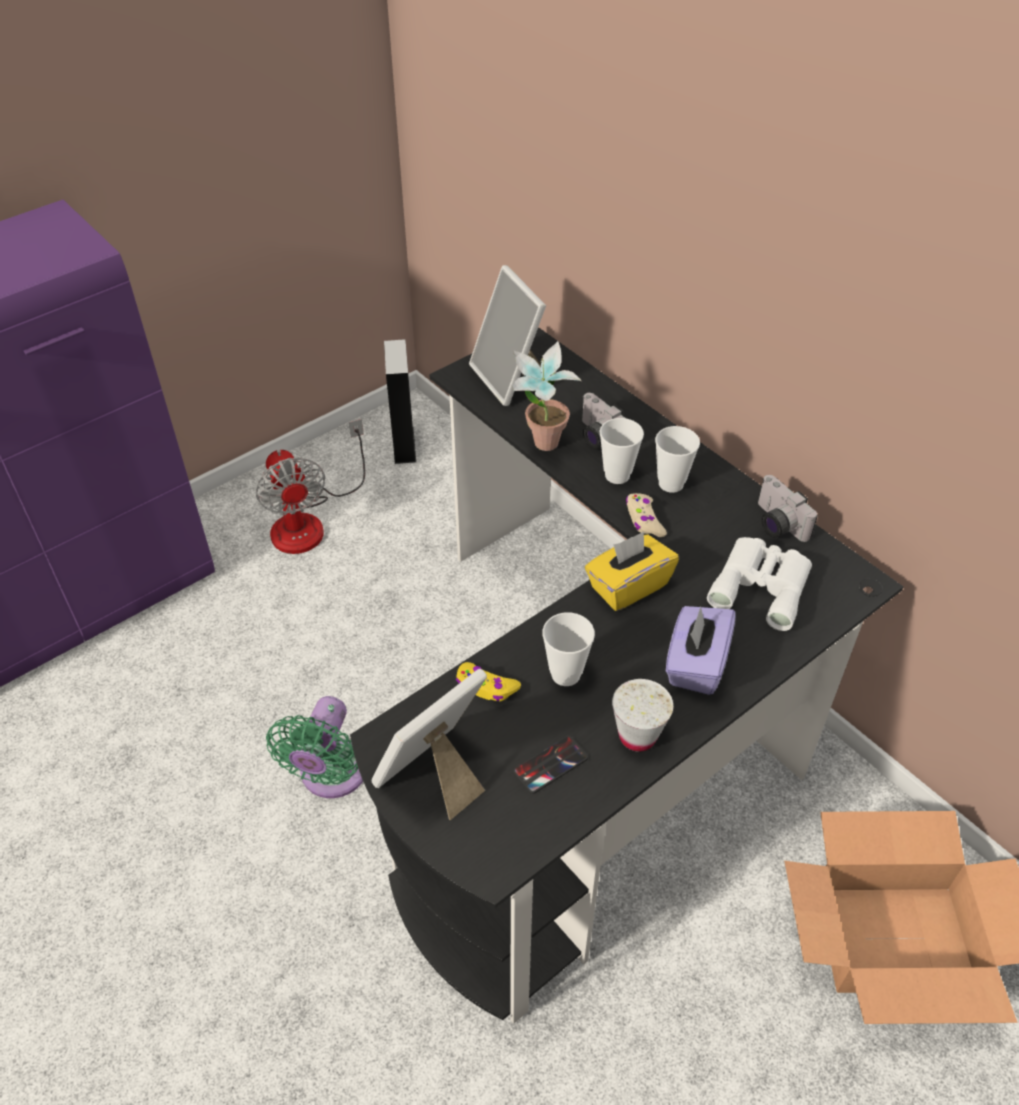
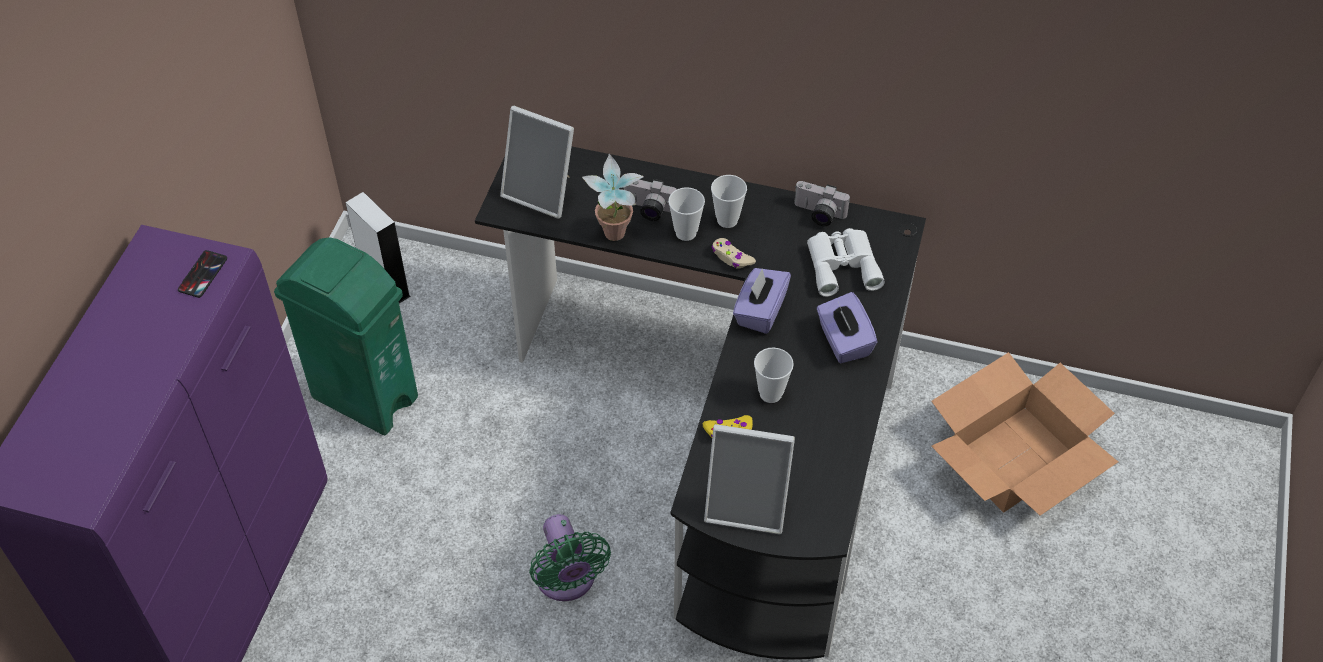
camera: 35 degrees left, 5 degrees up
(309, 521) = (364, 396): fan -> green trash can
(435, 776) = (747, 504): picture frame -> picture frame turned 90 degrees counterclockwise
(550, 764) = (809, 455): phone -> phone (202, 274)
(628, 586) = (760, 311): yellow tissue box -> purple tissue box
(637, 736) = (845, 407): white cup -> none

